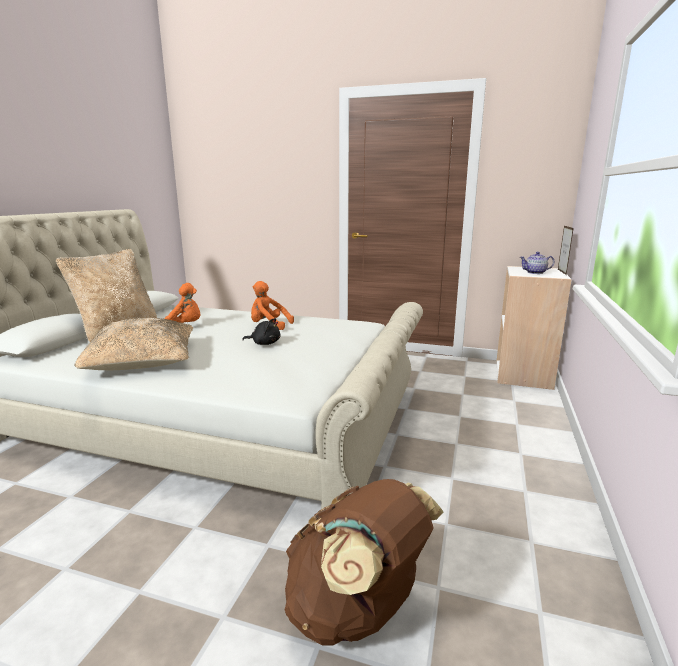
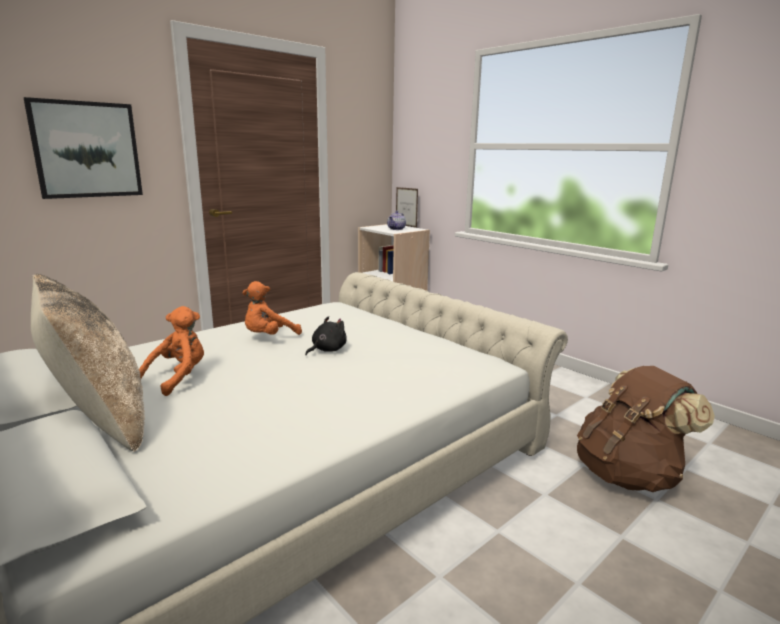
camera: 60 degrees left, 0 degrees up
(142, 360) = (286, 419): beige pillow -> none
(279, 186) = (86, 150): none -> picture

